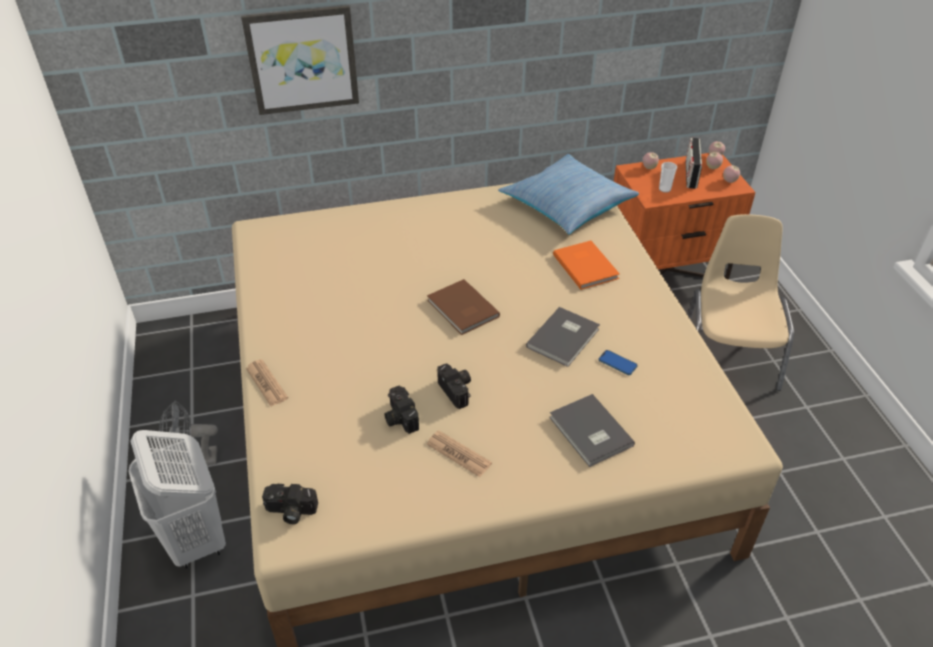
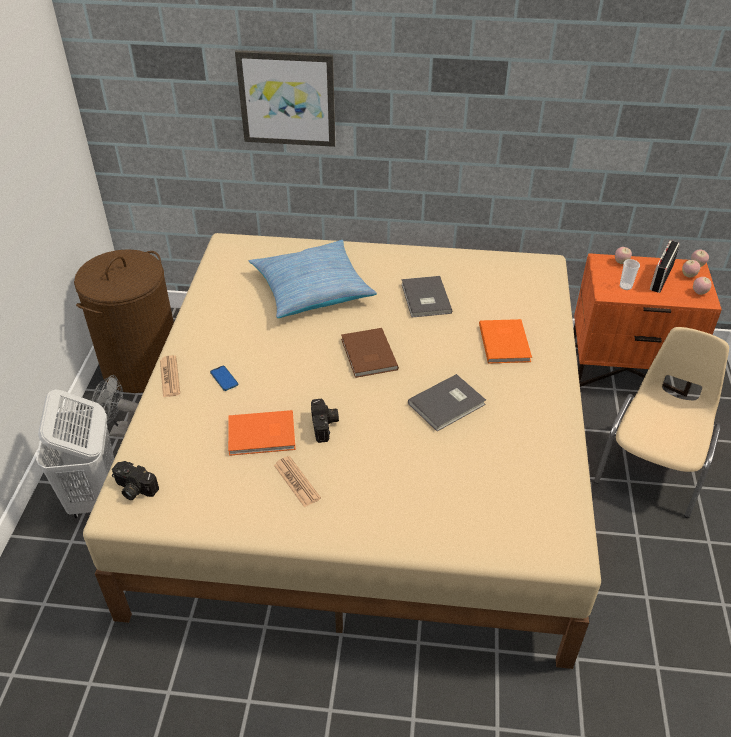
camera: 20 degrees right, 0 degrees up
(183, 385) = (142, 366): none -> brown laundry basket
(399, 417) = (263, 435): camera -> orange book
(567, 204) = (519, 280): pillow -> pillow (312, 288)
(589, 433) = (424, 497): grey book -> grey book (424, 299)
(617, 363) = (486, 440): phone -> phone (224, 379)

